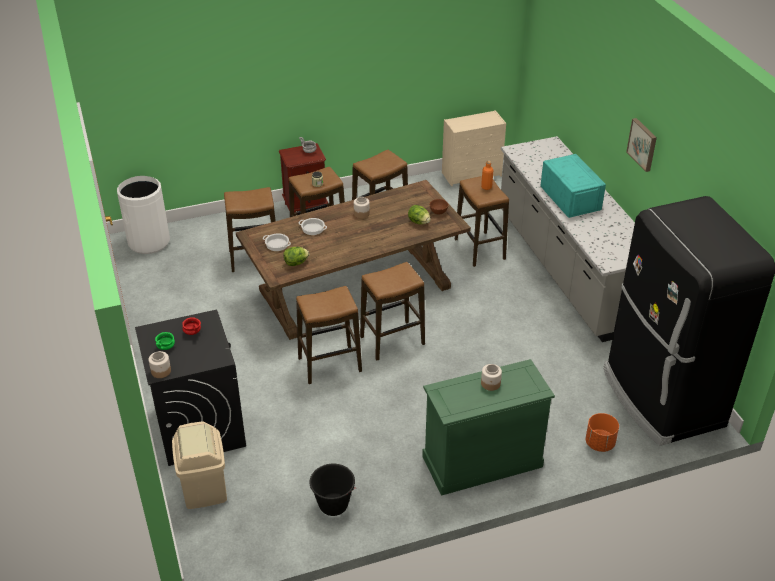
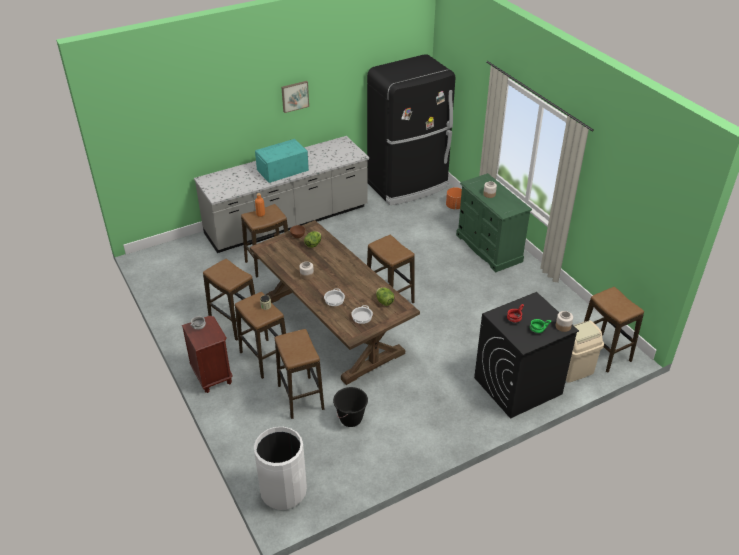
camera: 100 degrees left, 0 degrees up
(329, 365) = (426, 326): stool -> stool (604, 353)
(333, 505) = (553, 305): black bucket -> black bucket (351, 419)
(472, 174) = (156, 275): beige dresser -> none

